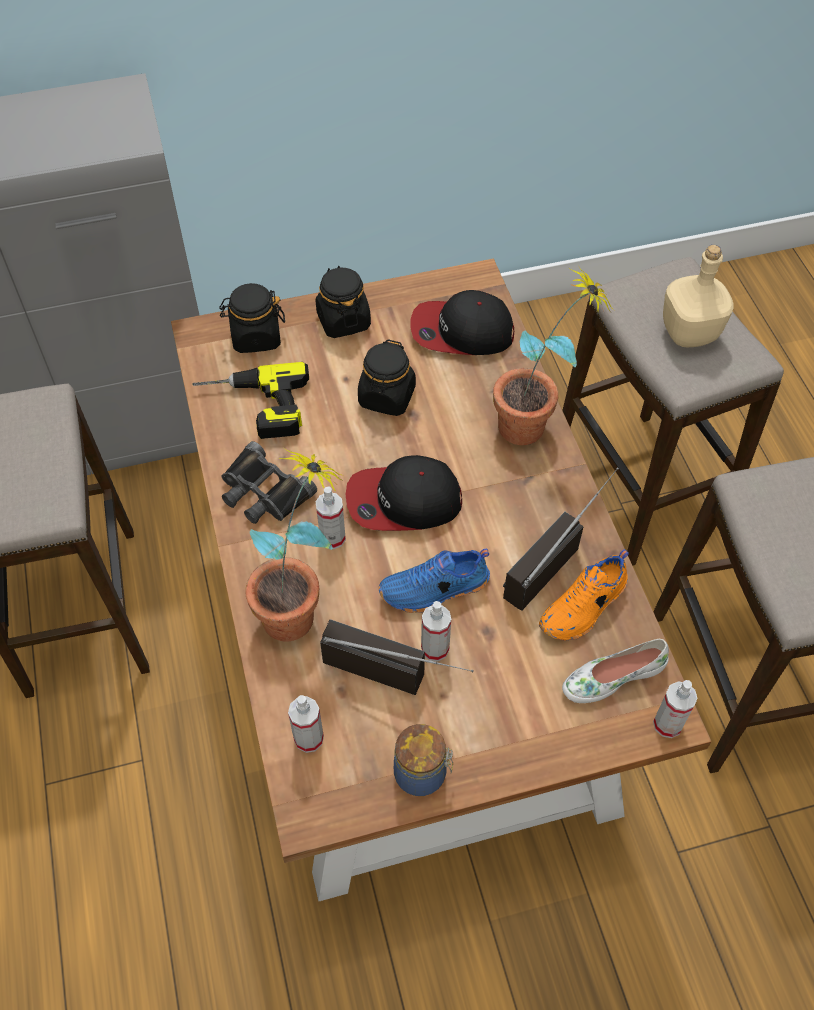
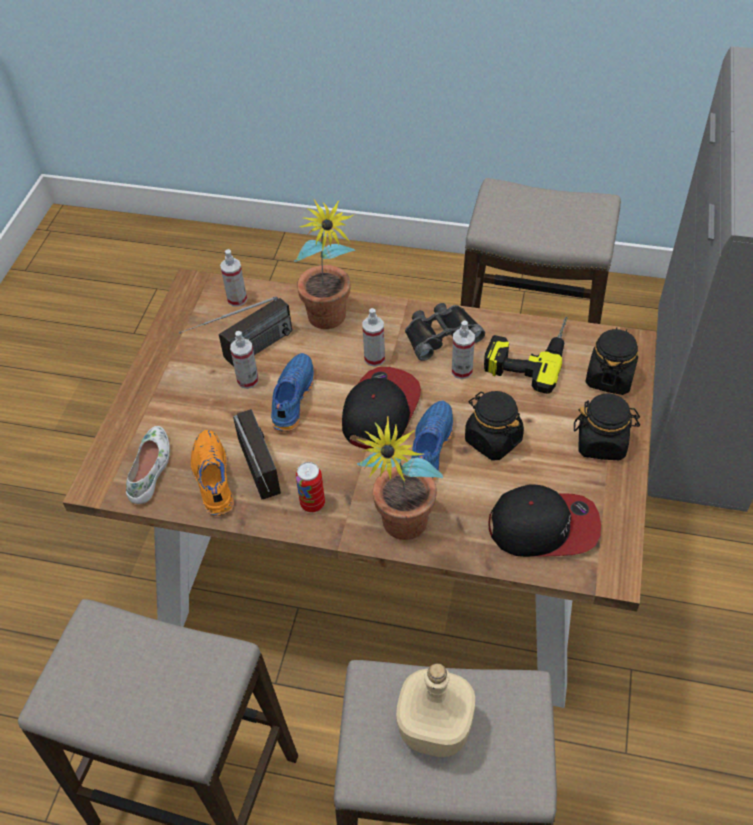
camera: 120 degrees right, 5 degrees down
(422, 774) = (172, 341): jar -> none
(426, 441) = (429, 448): none -> blue shoe
(461, 331) = (544, 526): cap -> cap turned 60 degrees clockwise
(552, 505) = (312, 504): none -> can
(667, 724) = (93, 482): spray bottle -> spray bottle (462, 371)

